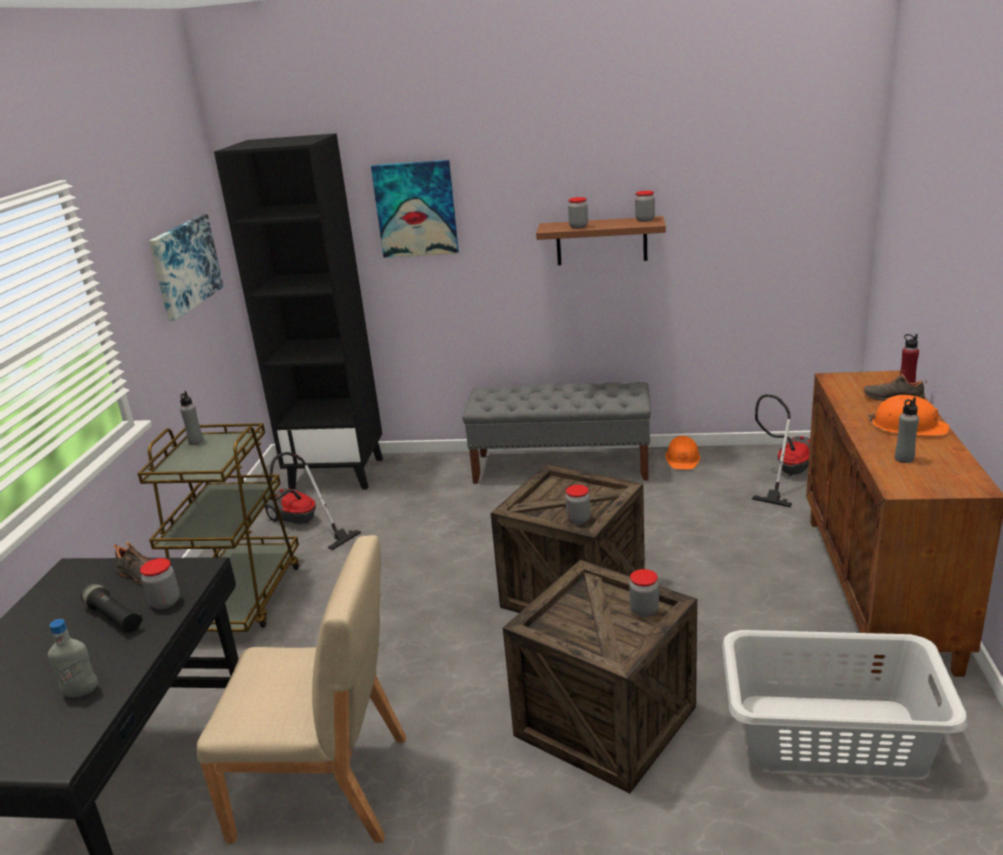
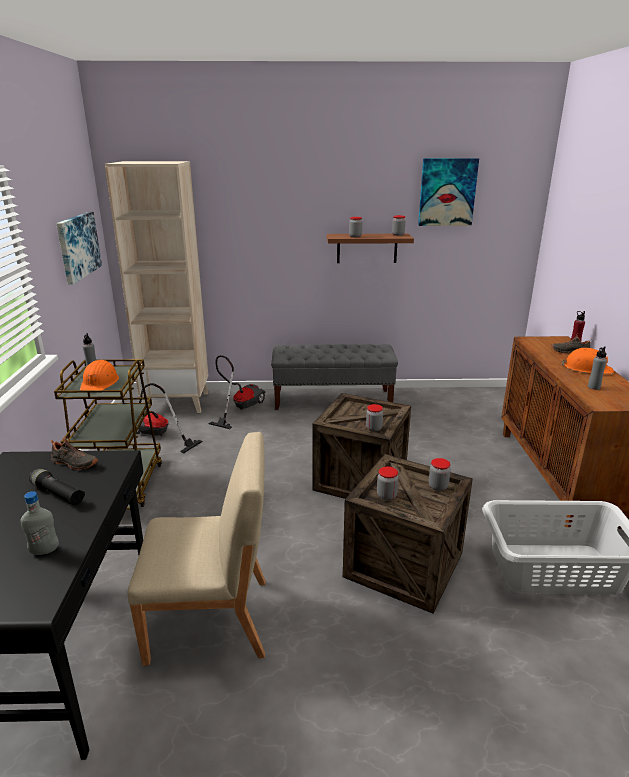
camera: 10 degrees left, 0 degrees up
(165, 602) = (98, 482): jar -> jar (386, 496)
(338, 473) = (177, 402): black bookcase -> beige bookcase
(416, 209) = (242, 219): picture -> picture (447, 192)
(683, 459) = (411, 395): orange hard hat -> orange hard hat (100, 382)
(787, 474) = (480, 405): vacuum cleaner -> vacuum cleaner (240, 408)

